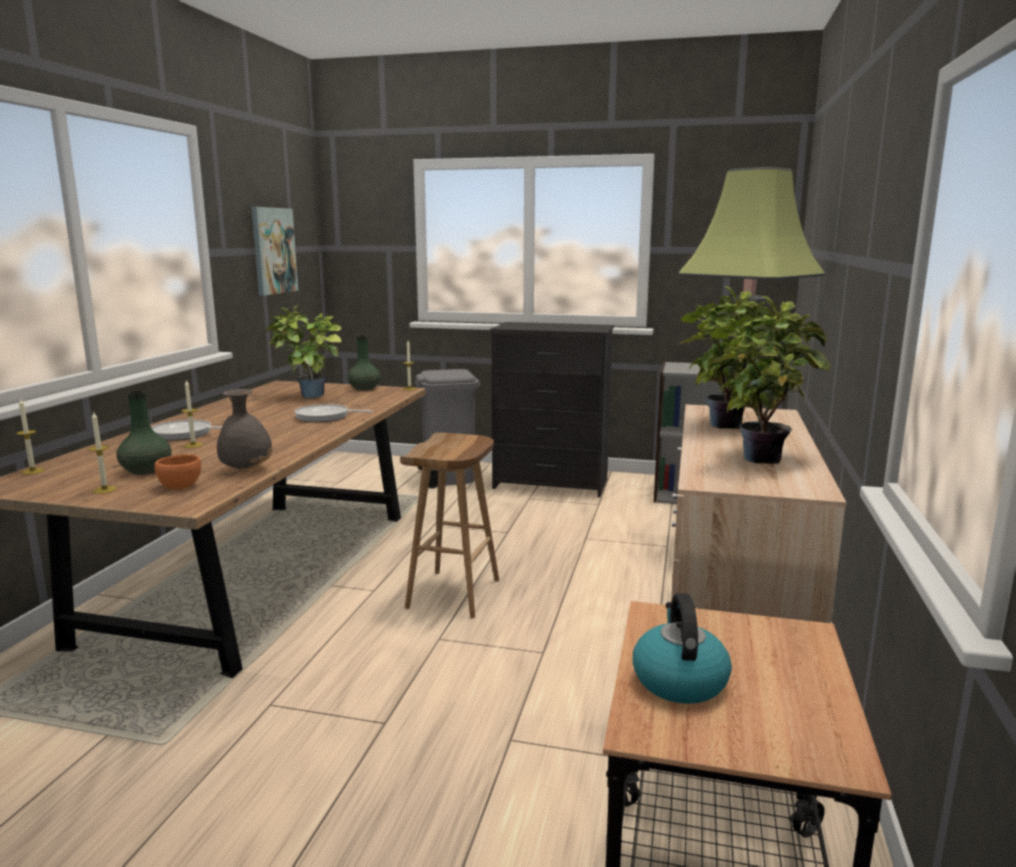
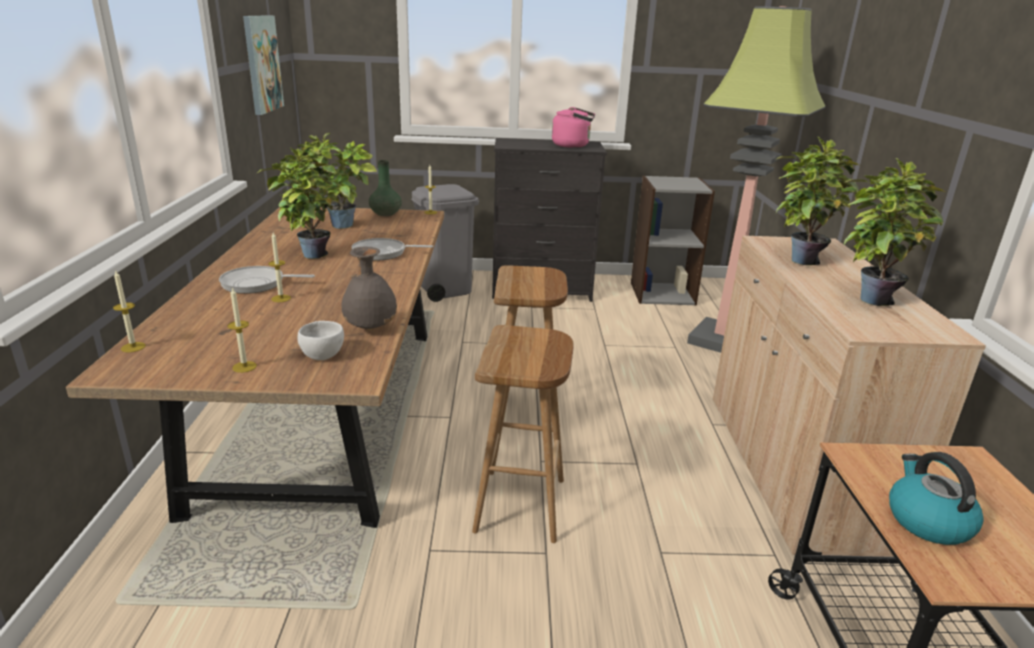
camera: 15 degrees left, 10 degrees up
(147, 471) = (265, 337): green vase -> none
(180, 486) = (322, 354): orange bowl -> white bowl
(256, 415) = (309, 254): none -> potted plant
(389, 677) = (521, 506): none -> brown stool
(577, 327) = (573, 145): none -> pink kettle

